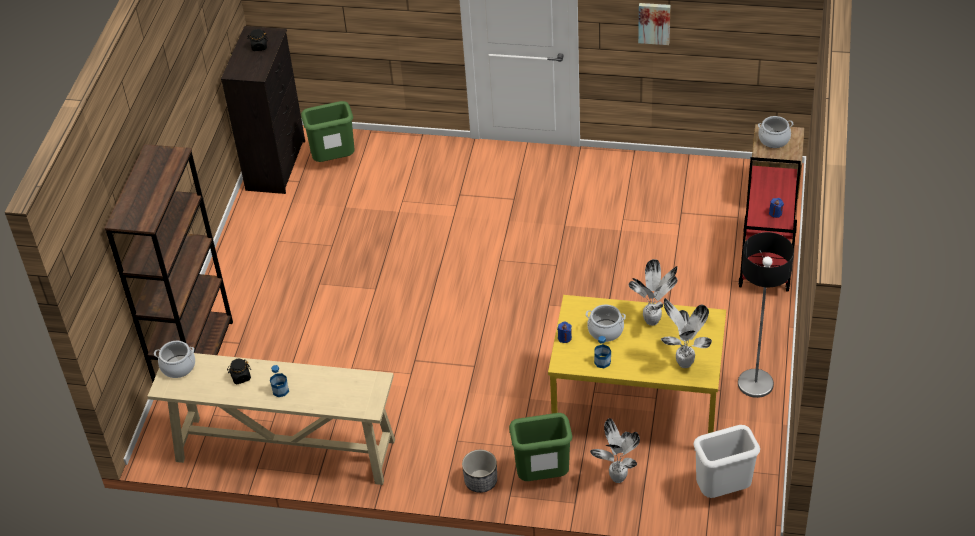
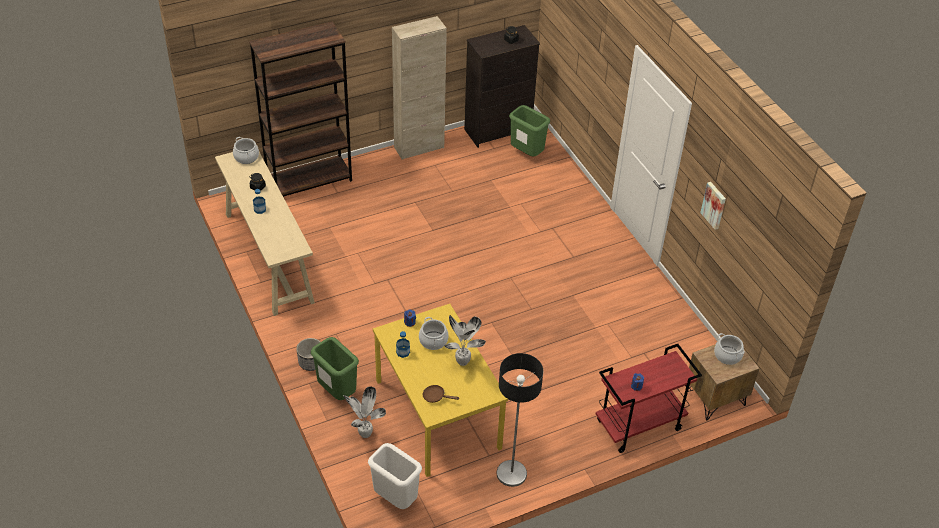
camera: 50 degrees right, 0 degrees up
(237, 240) = (419, 147): none -> beige cabinet
(683, 362) = (436, 397): potted plant -> brown frying pan

